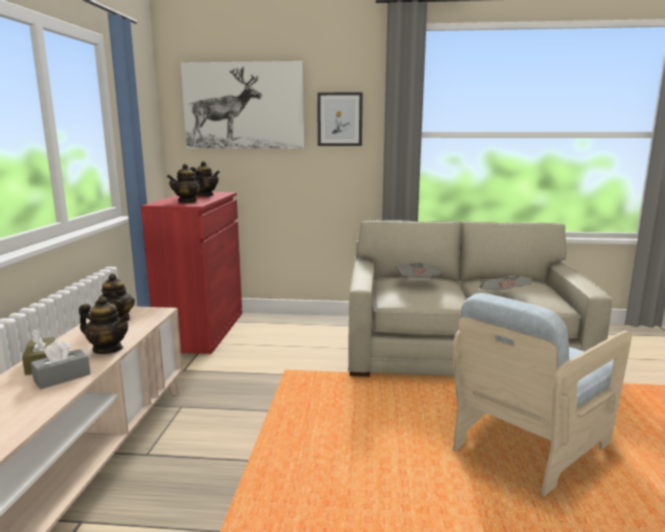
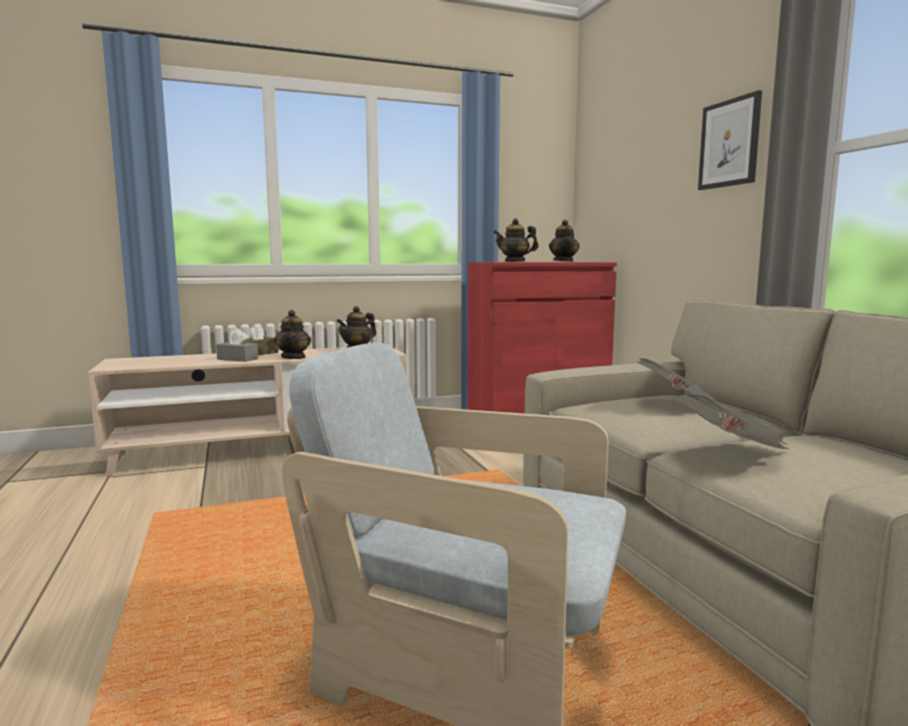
camera: 65 degrees right, 5 degrees down
(243, 106) = (634, 148): picture -> none

